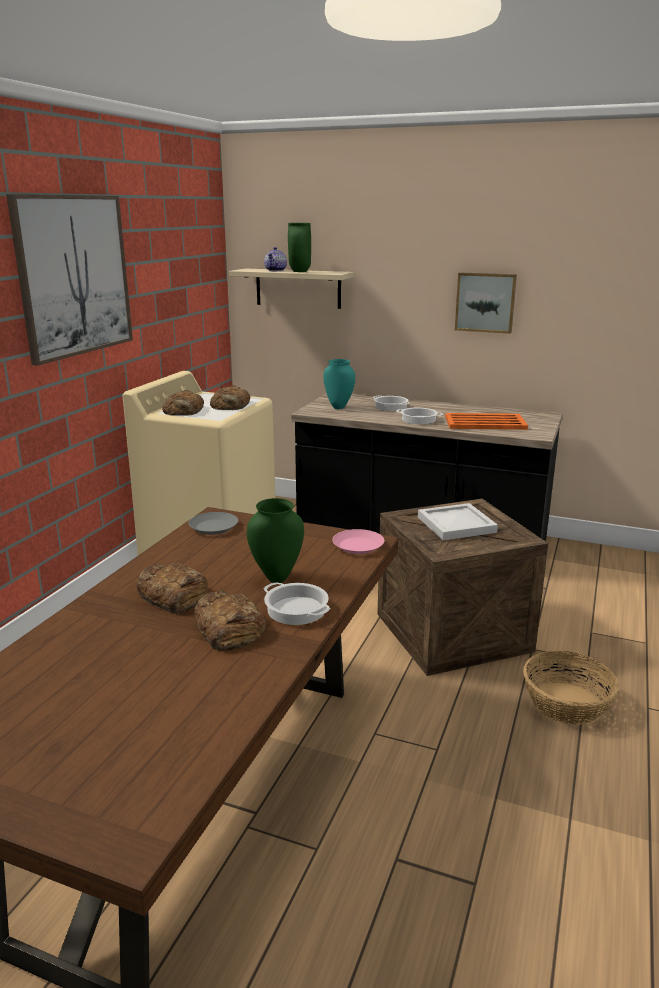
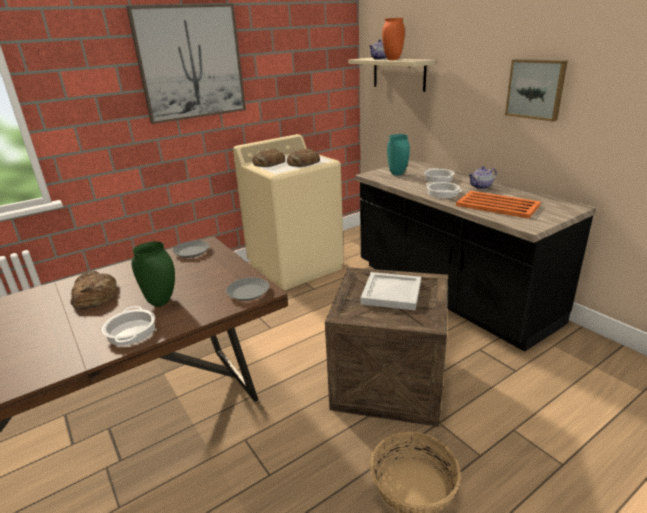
camera: 35 degrees right, 5 degrees up
(229, 628) = (78, 331): bread -> none
(299, 271) = (392, 59): green vase -> orange vase
(357, 546) = (248, 292): pink plate -> grey plate
(444, 409) = (481, 187): none -> teapot

